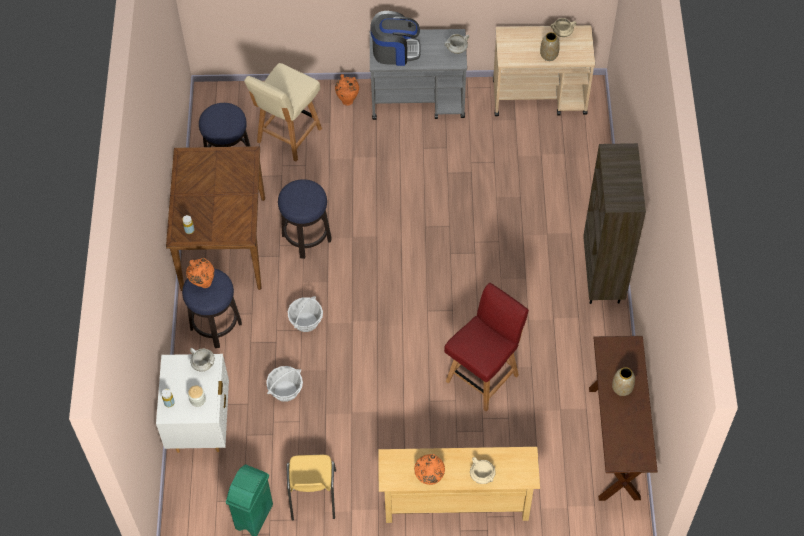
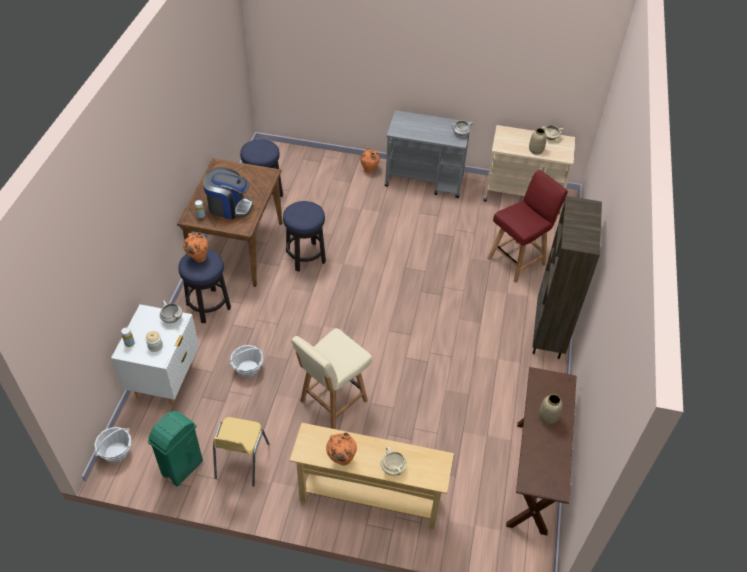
camera: 10 degrees right, 10 degrees down
(288, 136) = (315, 185): beige chair -> beige chair (332, 402)
(306, 322) = (284, 318): basket -> basket (116, 452)
(395, 51) = (411, 126): coffee machine -> coffee machine (229, 207)
(483, 377) = (424, 393): red chair -> red chair (517, 261)

